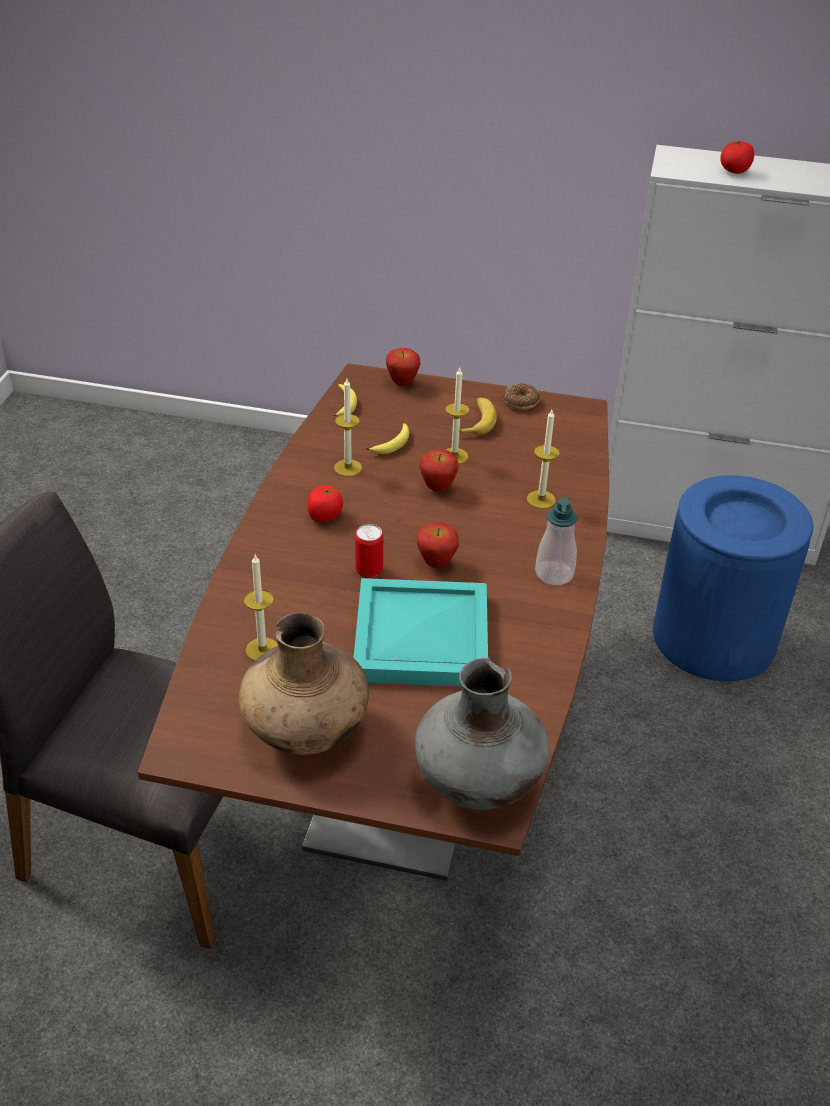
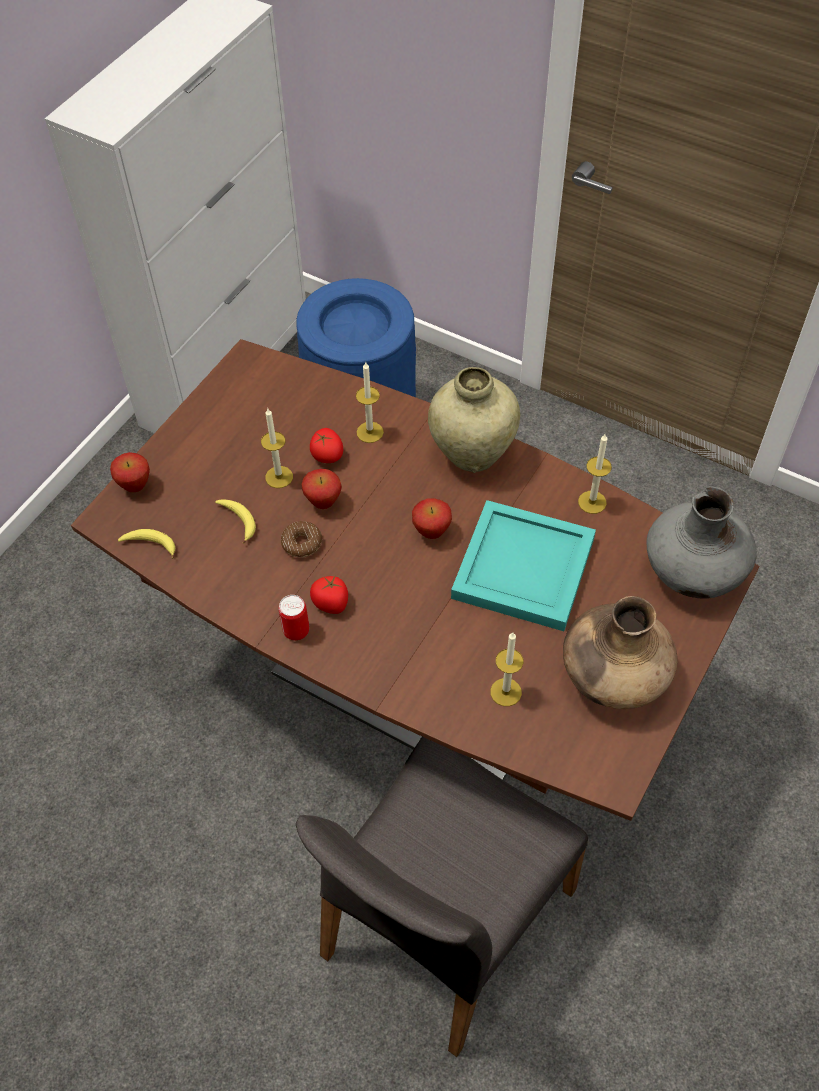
camera: 70 degrees left, 15 degrees up
(348, 468) = (262, 567): candle -> candle (592, 502)
(369, 571) = (424, 586): can -> can (296, 631)
(477, 421) = (231, 443): banana -> none
(521, 402) = (214, 401): donut -> donut (302, 543)
(554, 574) = (472, 454): soap dispenser -> beige vase
(734, 171) = (137, 88): tomato -> tomato (327, 455)

